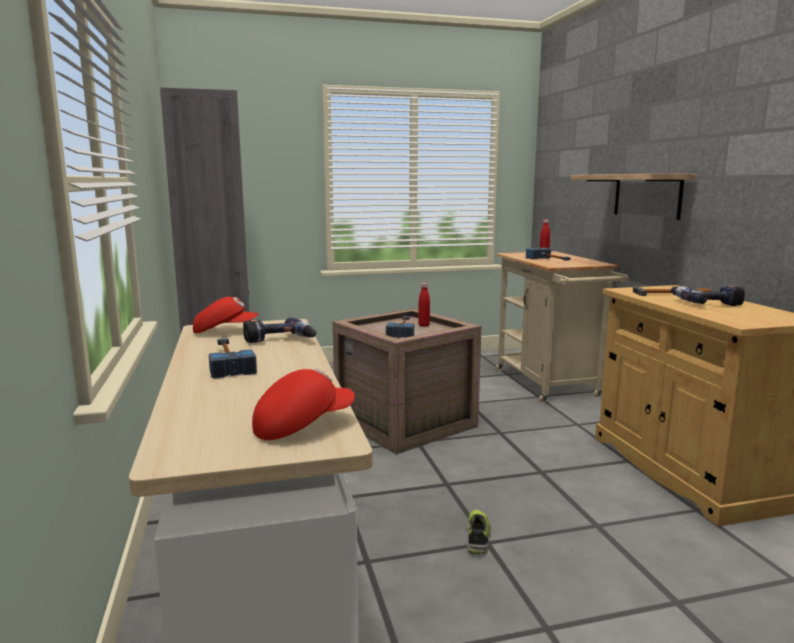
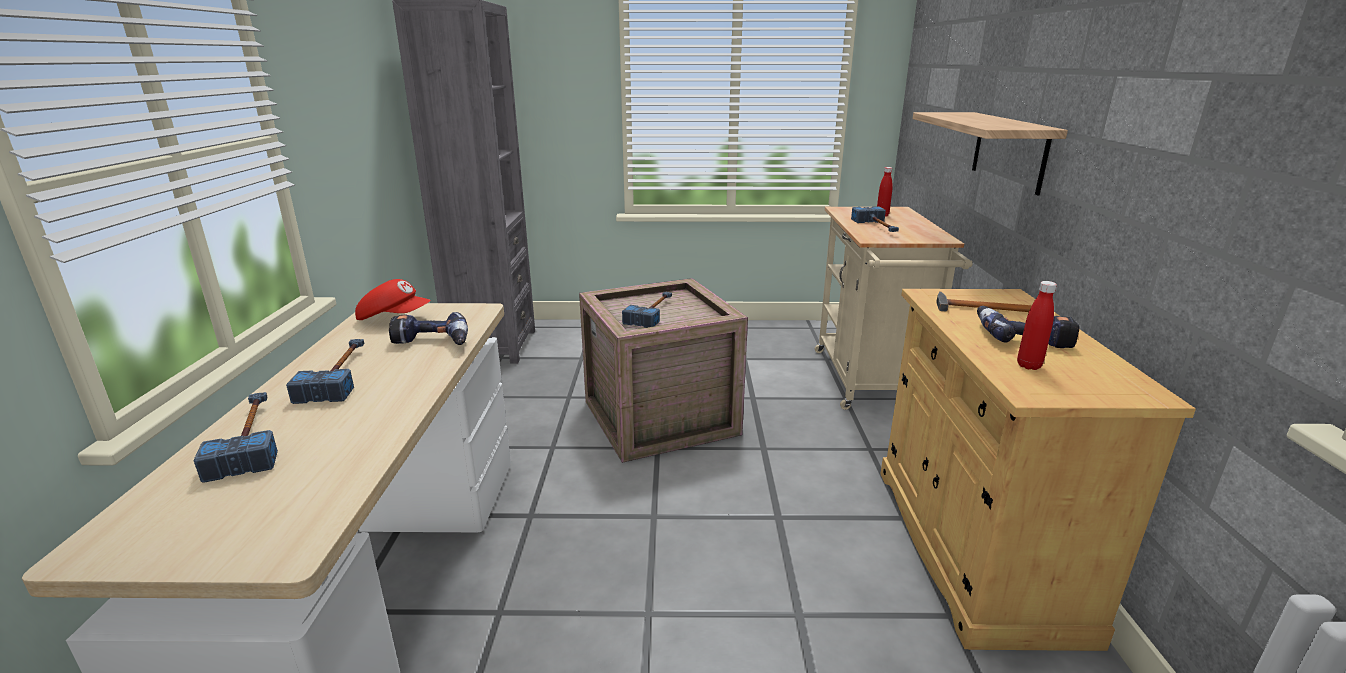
camera: 15 degrees right, 10 degrees up
(207, 397) = (250, 438): none -> hammer
(302, 425) = (287, 510): red cap -> none
(424, 325) = (685, 307): red bottle -> red bottle (1028, 366)
(478, 537) = (643, 603): shoe -> none

